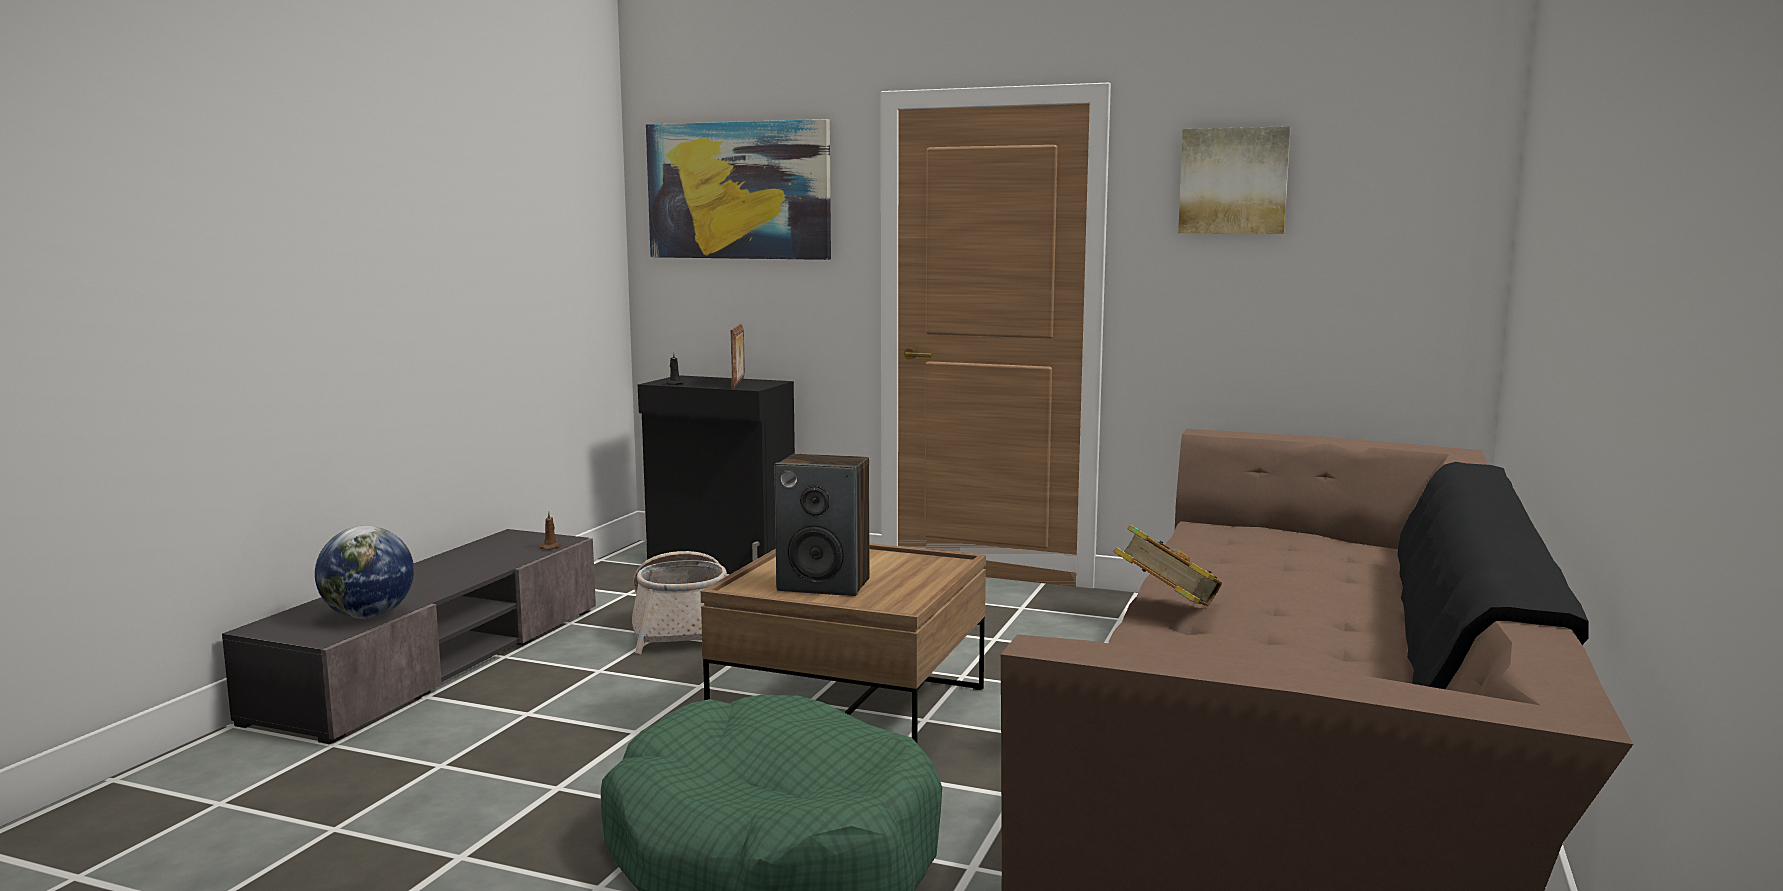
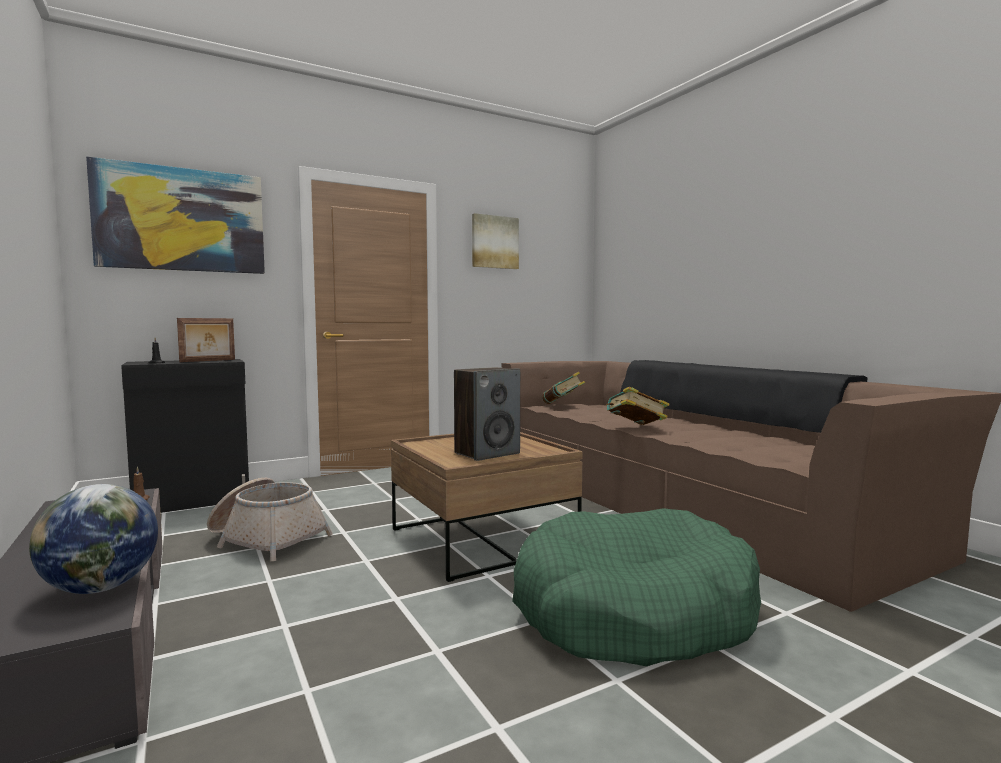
camera: 50 degrees left, 5 degrees down
(739, 383) = (208, 360): picture frame -> picture frame turned 90 degrees clockwise
(1254, 533) = (562, 405): none -> book

